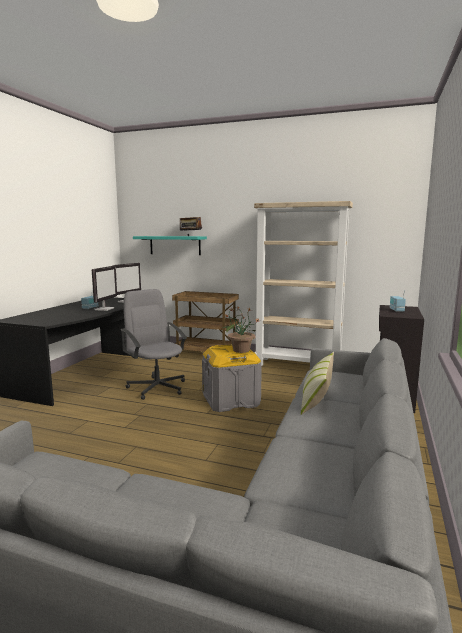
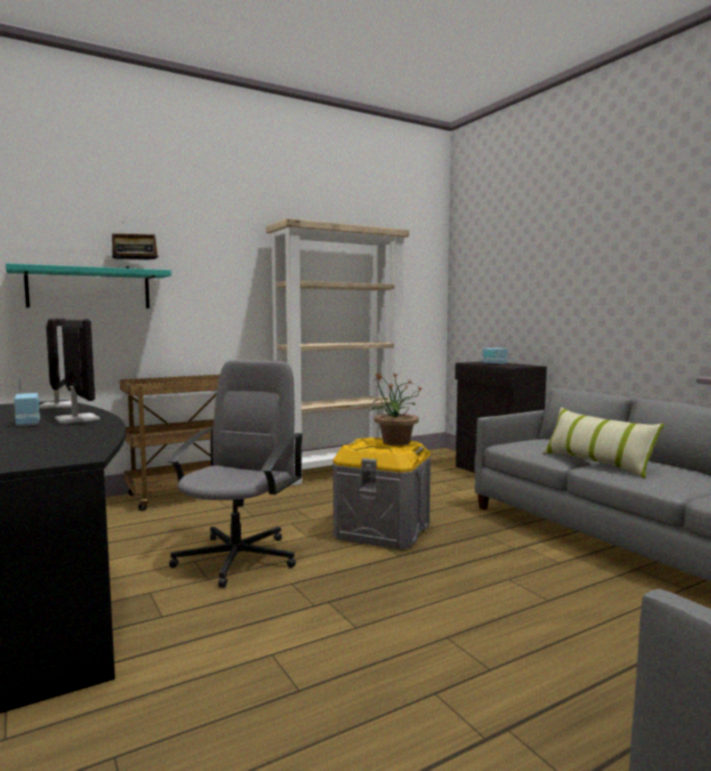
camera: 50 degrees left, 5 degrees down
(157, 387) = (238, 558): grey office chair -> grey office chair turned 105 degrees clockwise

